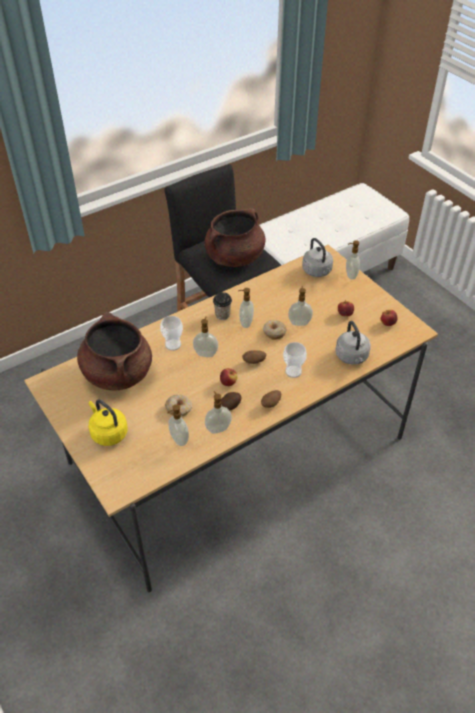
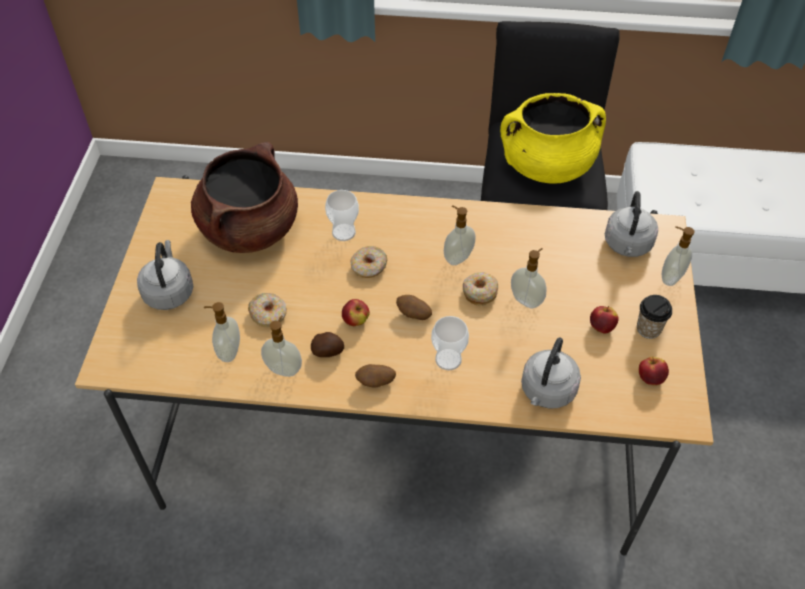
camera: 40 degrees right, 5 degrees up
(108, 433) = (169, 291): yellow kettle -> grey kettle
(206, 353) = (369, 267): soap dispenser -> donut
(222, 315) = (440, 230): cup -> cup (648, 329)
(234, 258) = (546, 166): brown cooking pot -> yellow cooking pot

